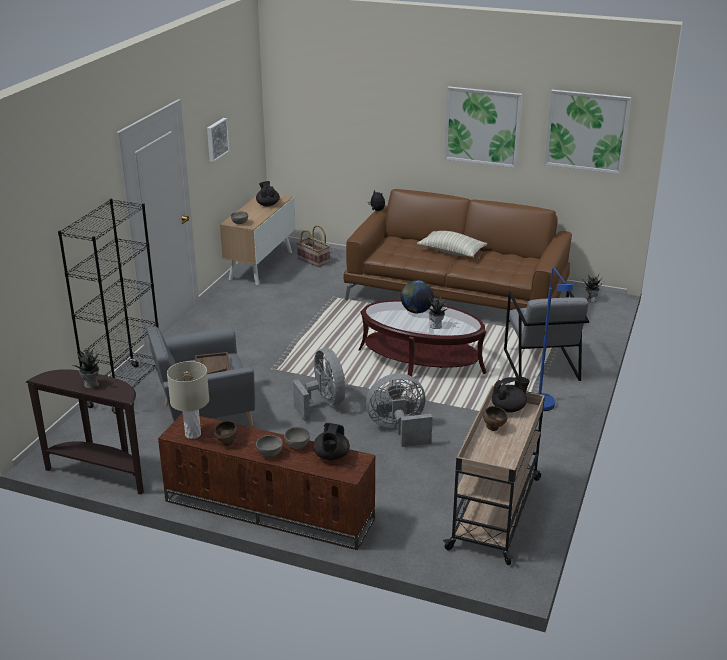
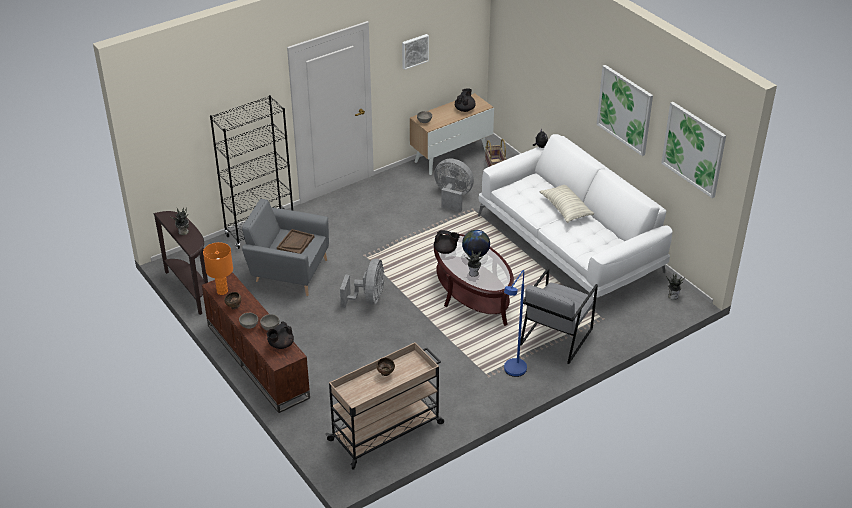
camera: 35 degrees right, 10 degrees up
(193, 434) = (222, 291): beige table lamp -> orange table lamp
(399, 430) = (394, 343): grey fan -> grey fan (452, 197)
(457, 293) = (570, 244): brown sofa -> white sofa
(509, 408) = (413, 364): black teapot -> black teapot (445, 250)

